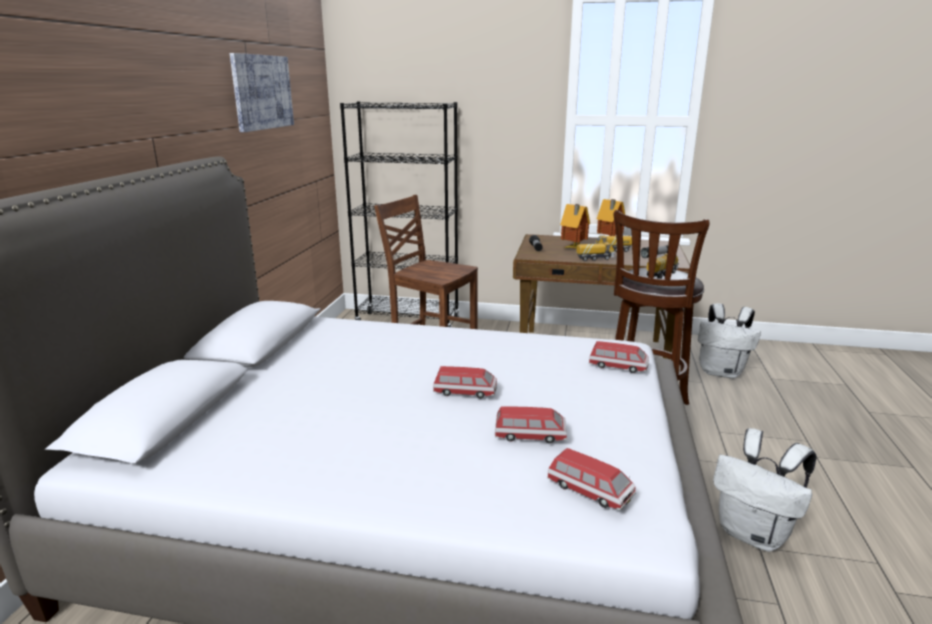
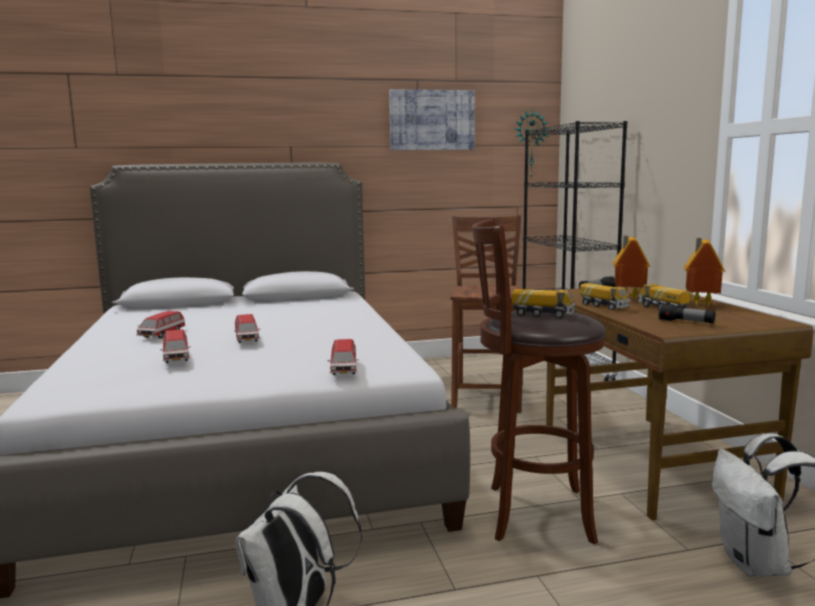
camera: 65 degrees right, 10 degrees down
(318, 115) = (530, 144): none -> wall clock
(589, 491) = (94, 378): toy car -> toy car (162, 334)

